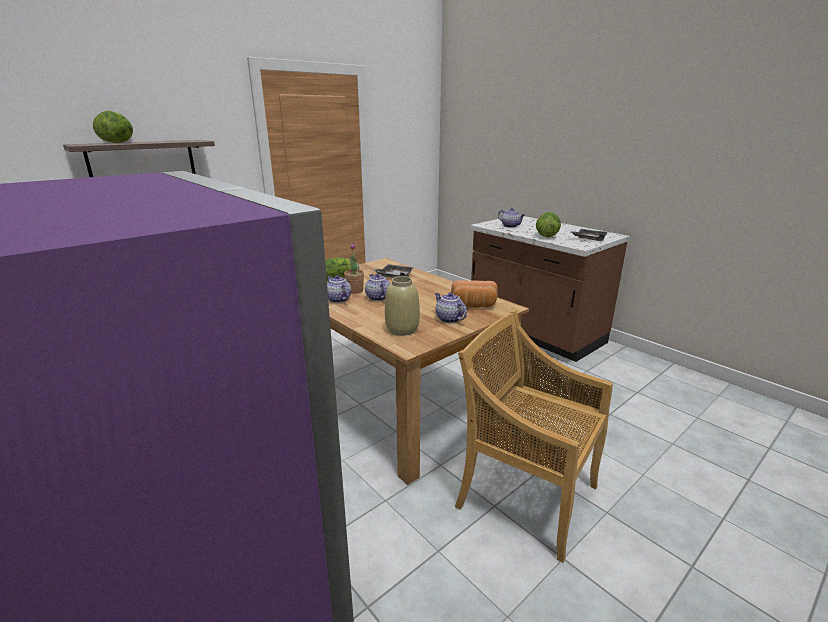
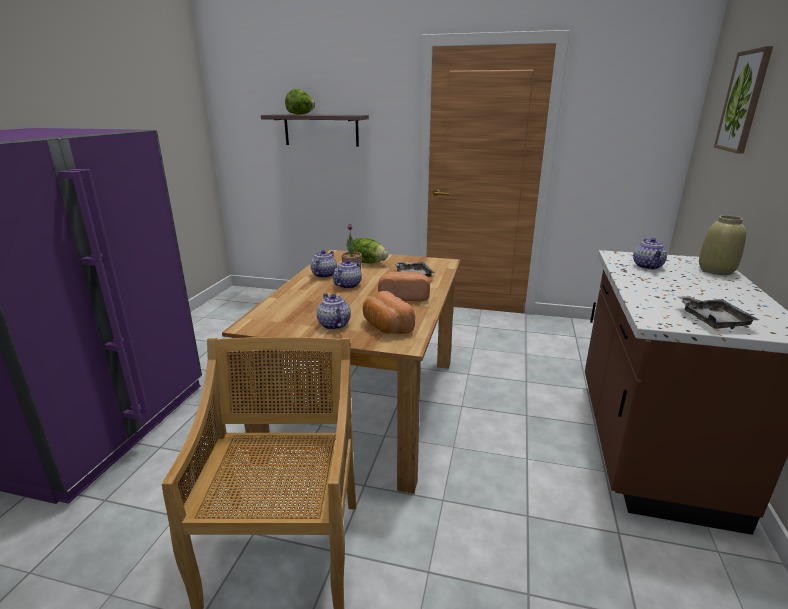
camera: 55 degrees right, 0 degrees up
(401, 330) = (284, 313): beige vase -> beige vase (715, 270)
(429, 288) = (404, 297): none -> bread
(448, 319) = (333, 324): teapot -> teapot turned 45 degrees counterclockwise
(492, 121) = (743, 101): none -> picture
(546, 236) = (650, 292): lettuce -> none

